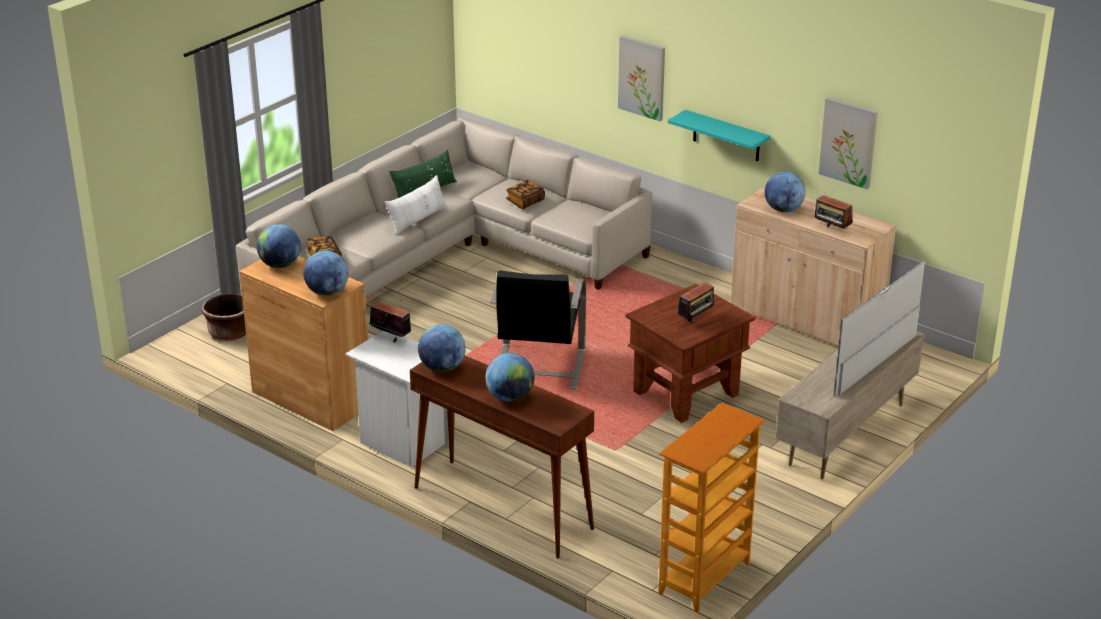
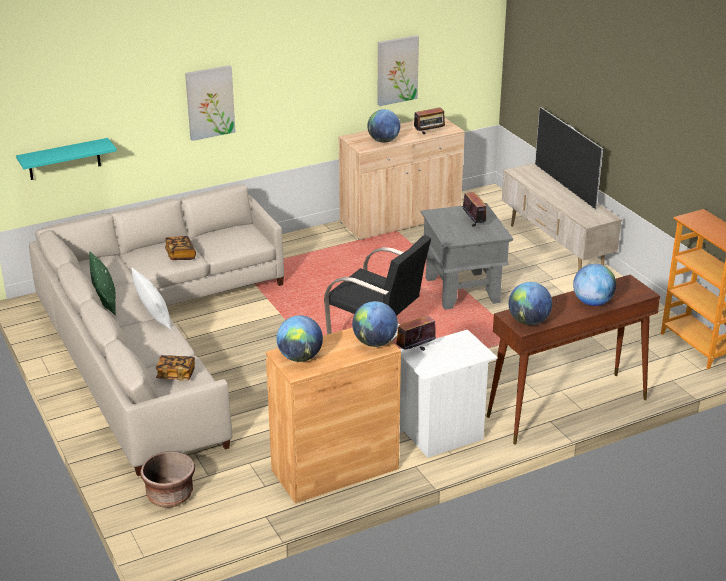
camera: 65 degrees left, 0 degrees up
(686, 393) = (462, 290): brown side table -> grey side table
(726, 136) = (295, 115): turquoise shelf -> turquoise shelf (64, 159)

